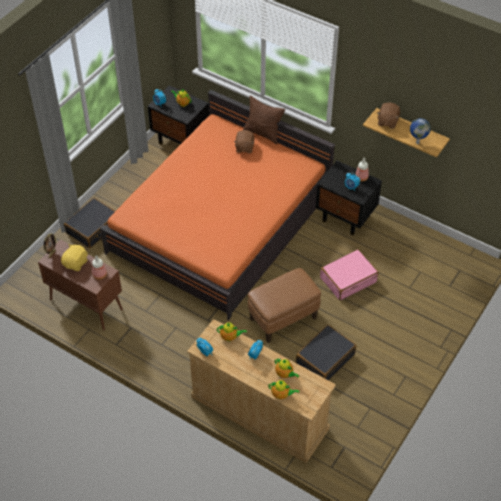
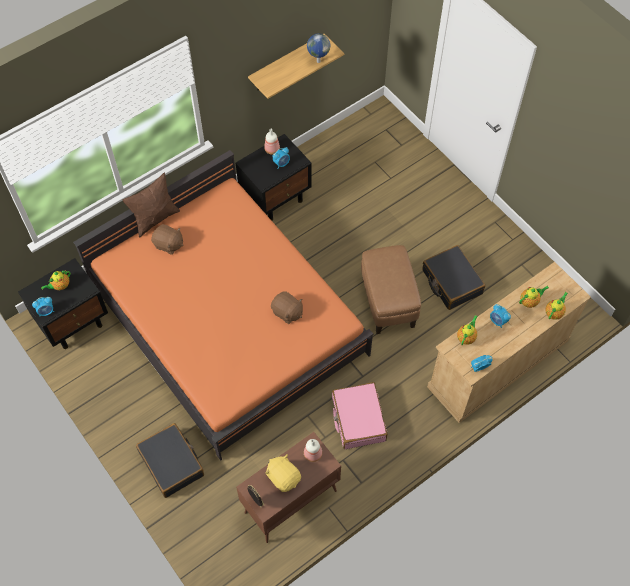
camera: 70 degrees left, 10 degrees up
(348, 279) = (359, 226): pink suitcase -> pink suitcase (358, 419)
(387, 121) = (275, 74): brown plush toy -> brown plush toy (287, 312)

